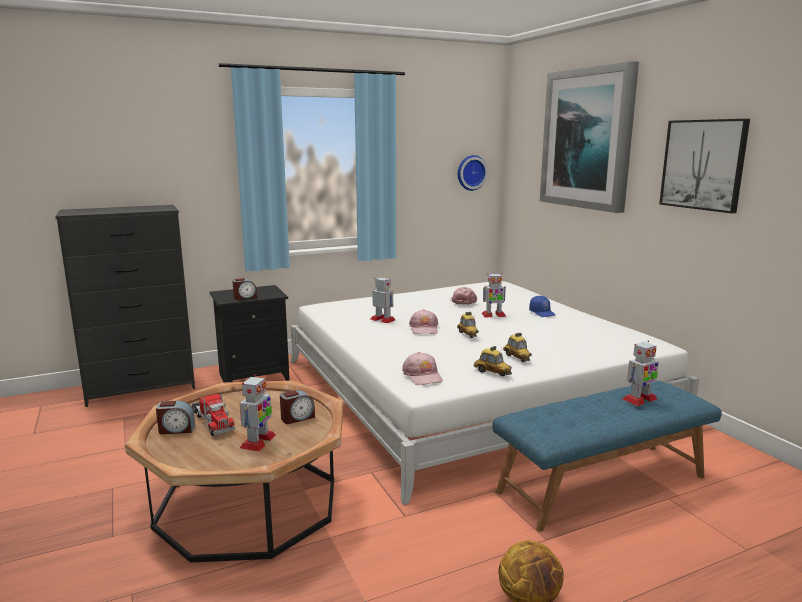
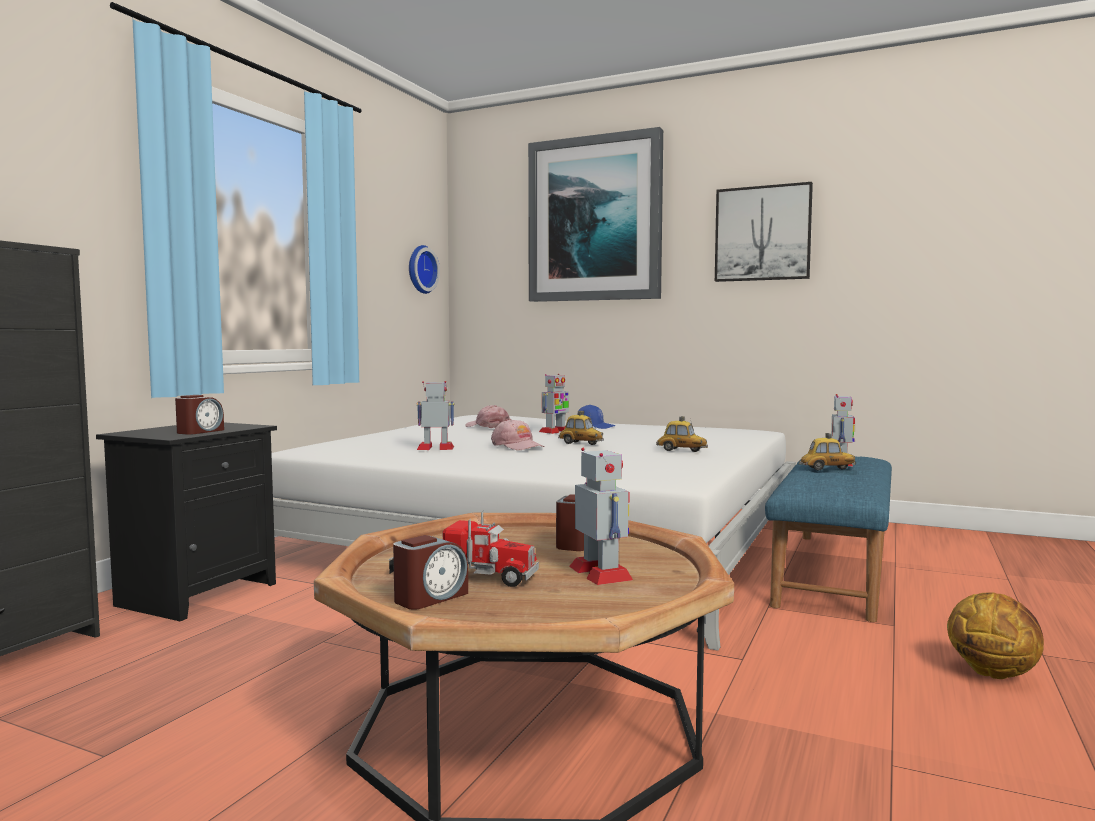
camera: 40 degrees left, 10 degrees down
(423, 376) = (641, 473): pink cap -> none
(492, 373) = (696, 461): toy car -> toy car (827, 469)

